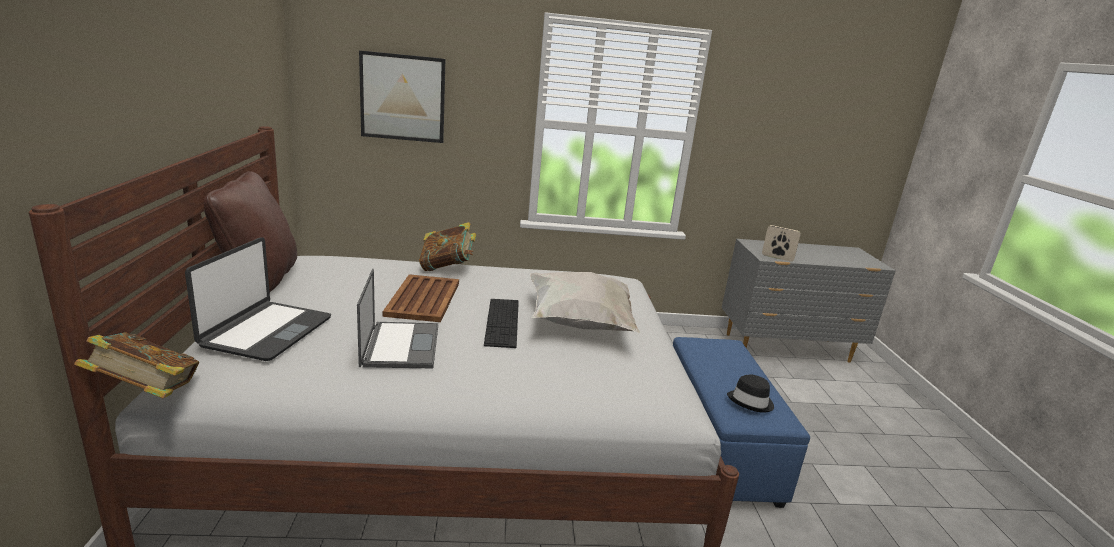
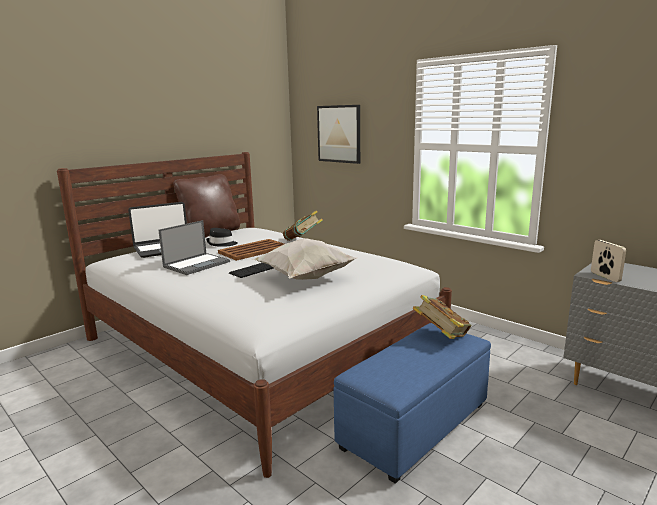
camera: 50 degrees right, 5 degrees down
(147, 394) = (94, 258): book -> book (441, 336)
(751, 401) = (390, 371): black hat -> black hat (221, 243)

